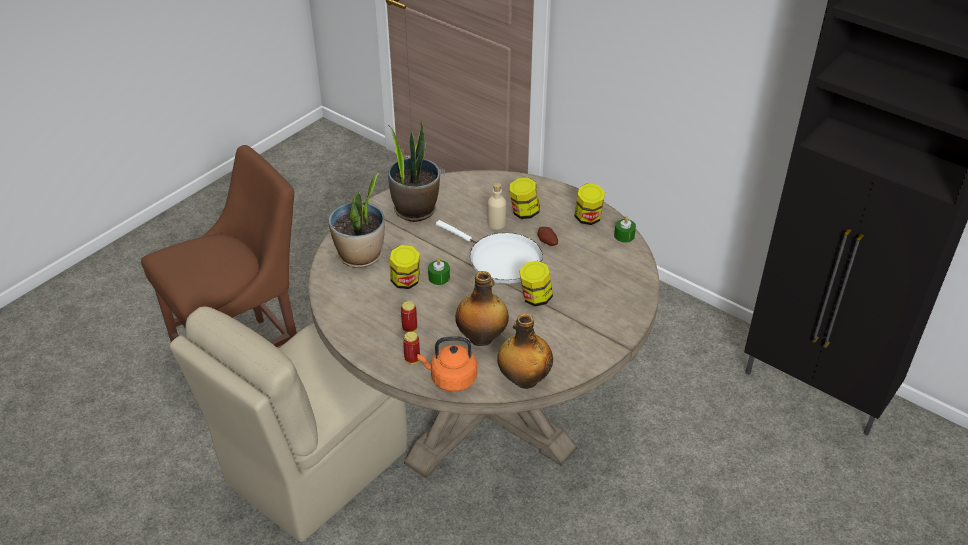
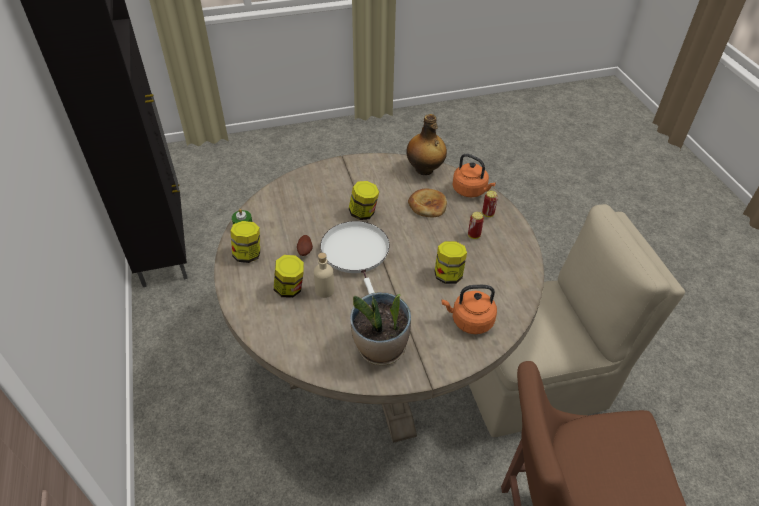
camera: 145 degrees left, 5 degrees up
(360, 256) = (470, 321): potted plant -> orange kettle
(439, 277) = (418, 265): green candle -> none
(482, 338) = (427, 205): bottle -> bread

